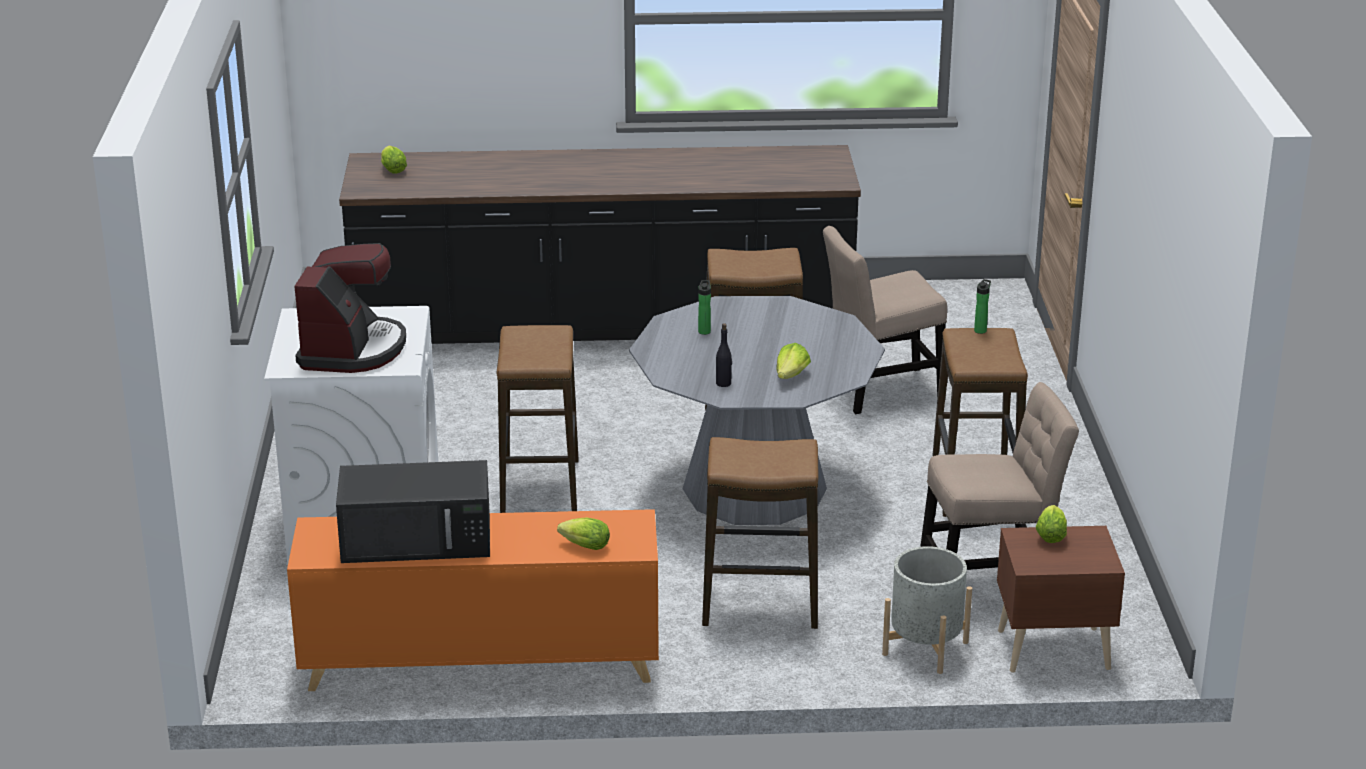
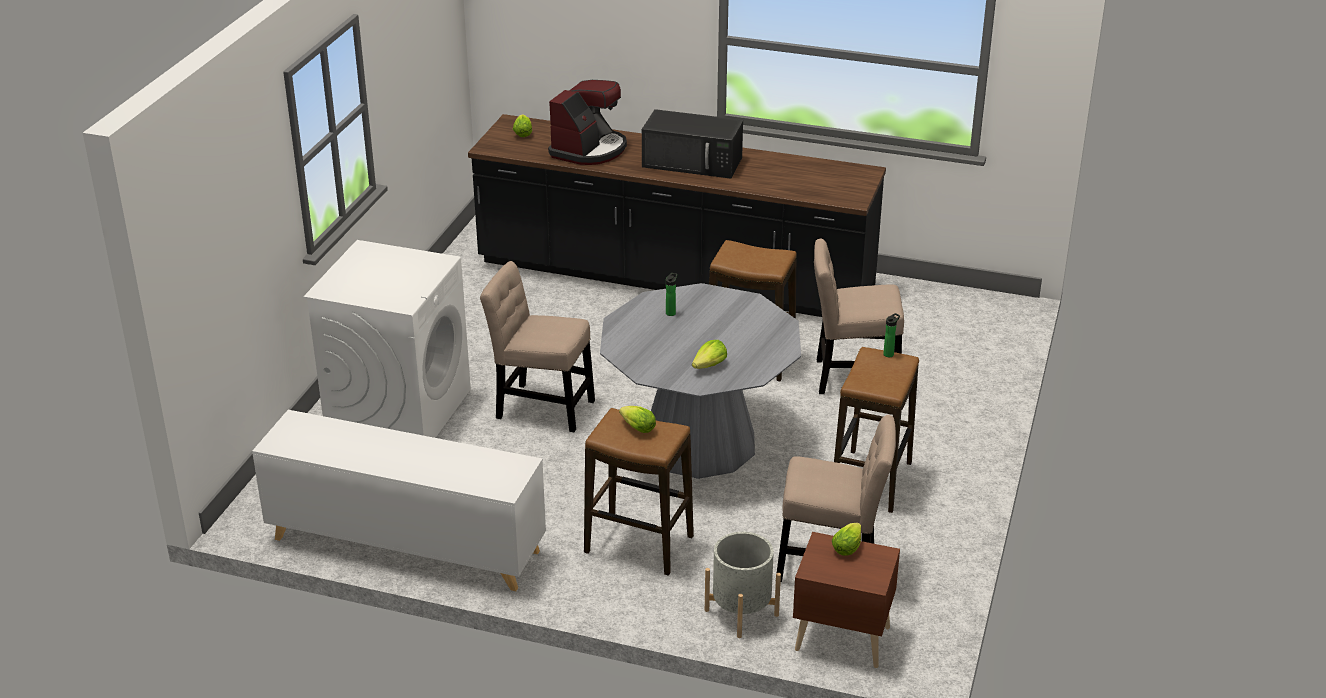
camera: 20 degrees right, 5 degrees up
(352, 350) = (380, 284): coffee machine -> coffee machine (589, 150)
(419, 539) = (357, 446): black microwave -> black microwave (693, 162)
(480, 663) = (405, 545): orange cabinet -> white cabinet
(539, 487) = (540, 407): stool -> beige chair
(582, 546) = (468, 478): lettuce -> lettuce (636, 427)
(723, 383) = (653, 362): black bottle -> none

